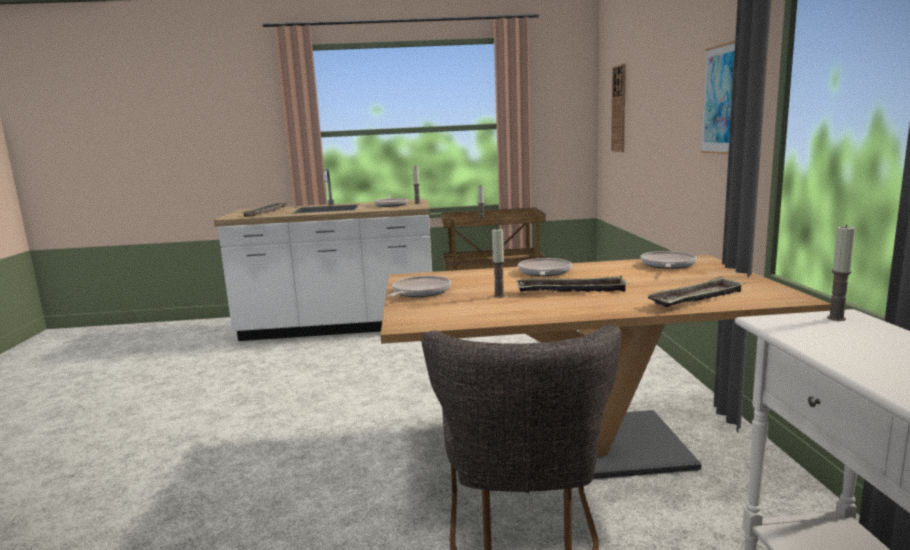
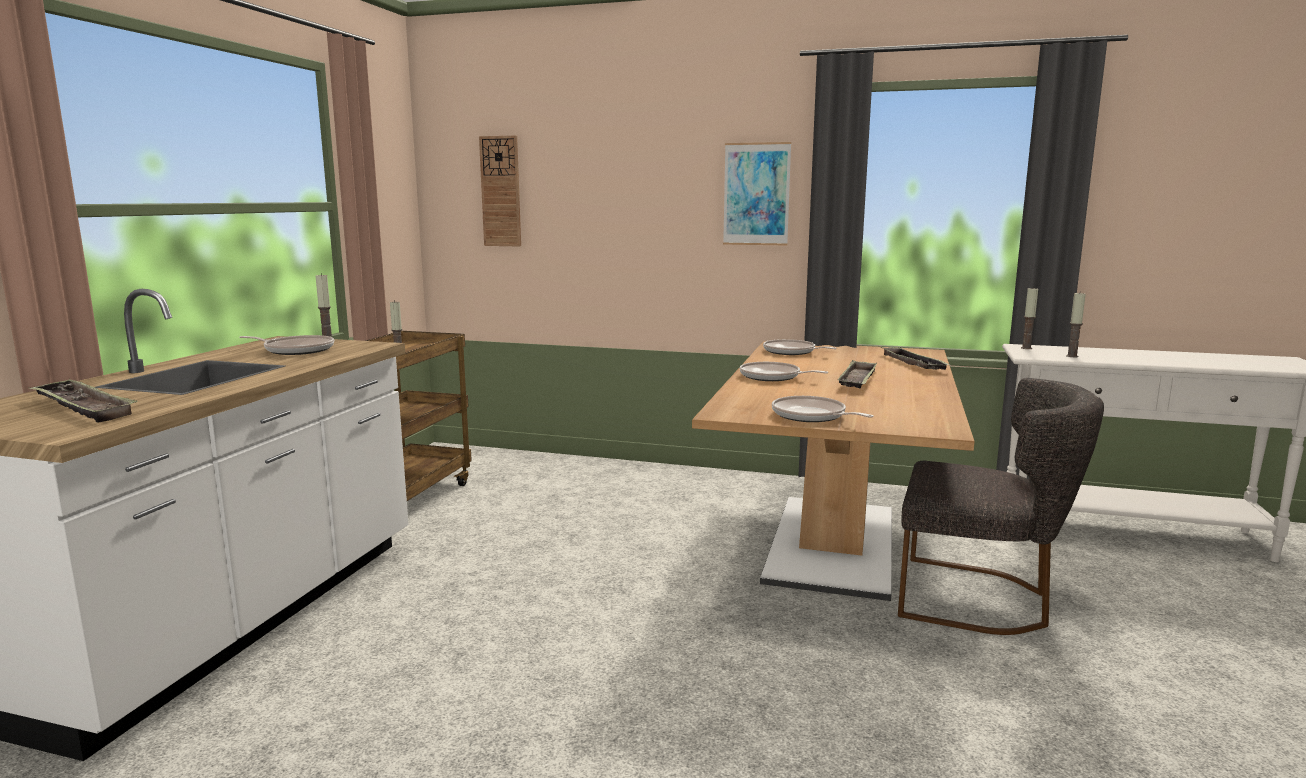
camera: 70 degrees left, 0 degrees up
(499, 296) = (856, 397): candle -> candle (1072, 356)

